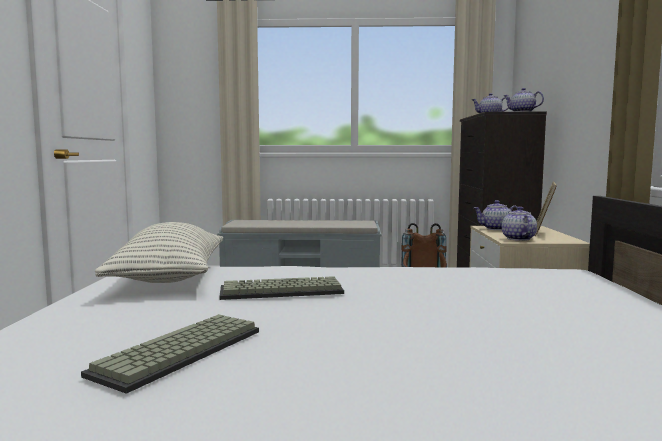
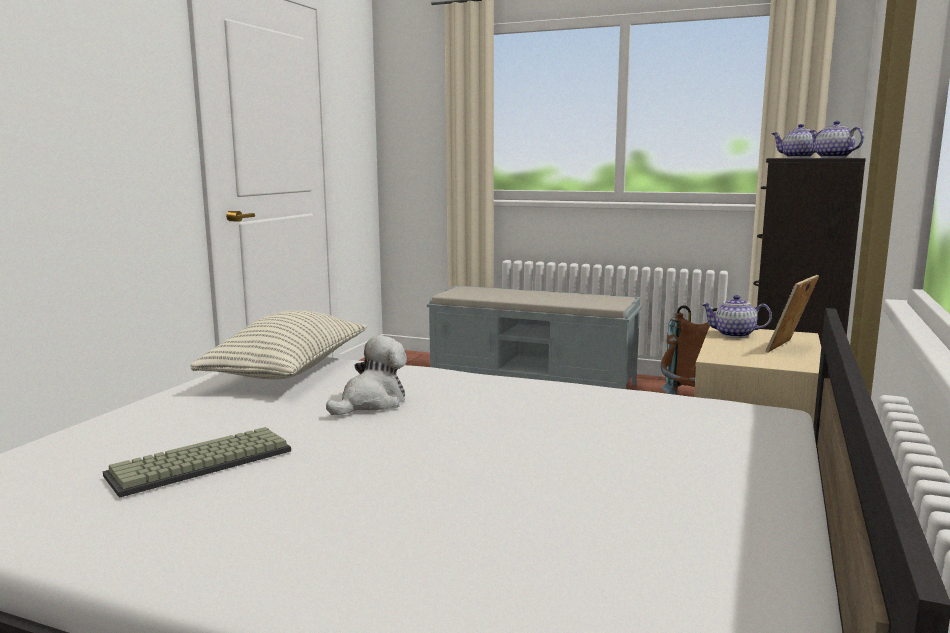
camera: 20 degrees right, 5 degrees up
(280, 291) = (372, 403): keyboard -> plush toy
(517, 239) = (731, 356): teapot -> none

